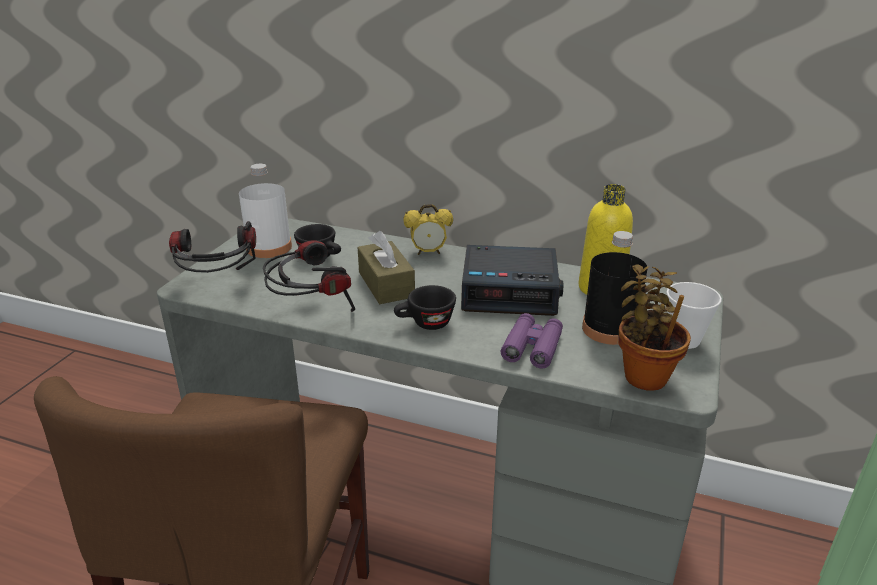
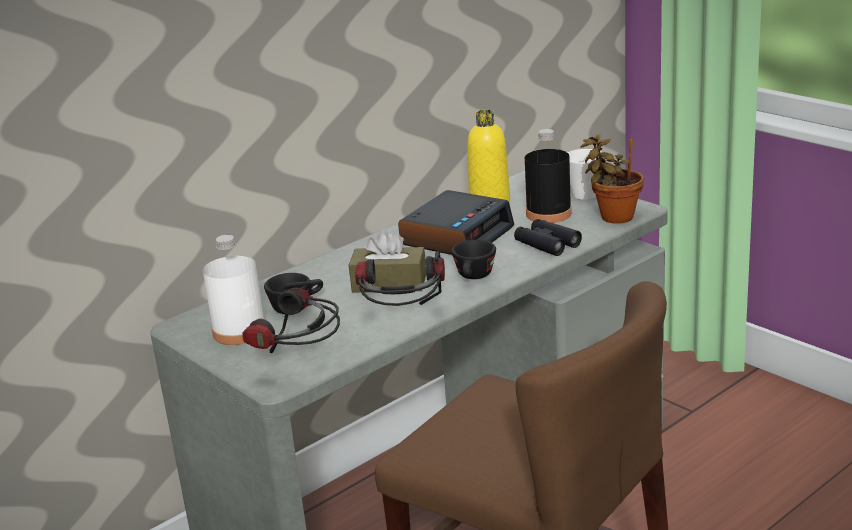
camera: 60 degrees left, 5 degrees down
(428, 252) = (349, 256): alarm clock -> none
(532, 347) = (547, 244): purple binoculars -> black binoculars

